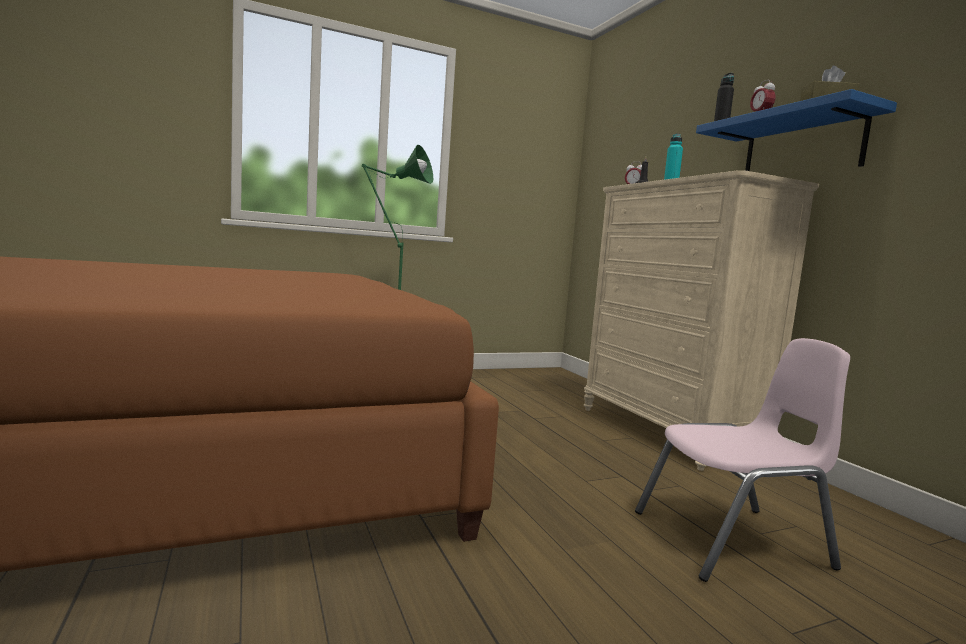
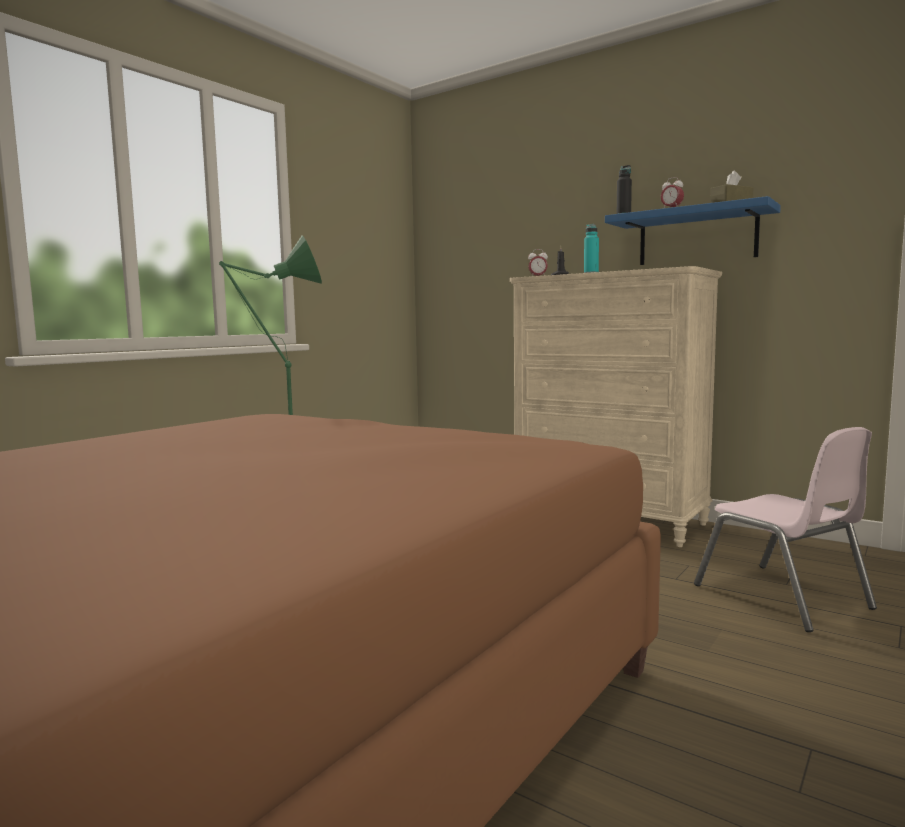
camera: 30 degrees left, 0 degrees up
(732, 541) = (782, 597): pink chair -> pink chair turned 105 degrees clockwise

